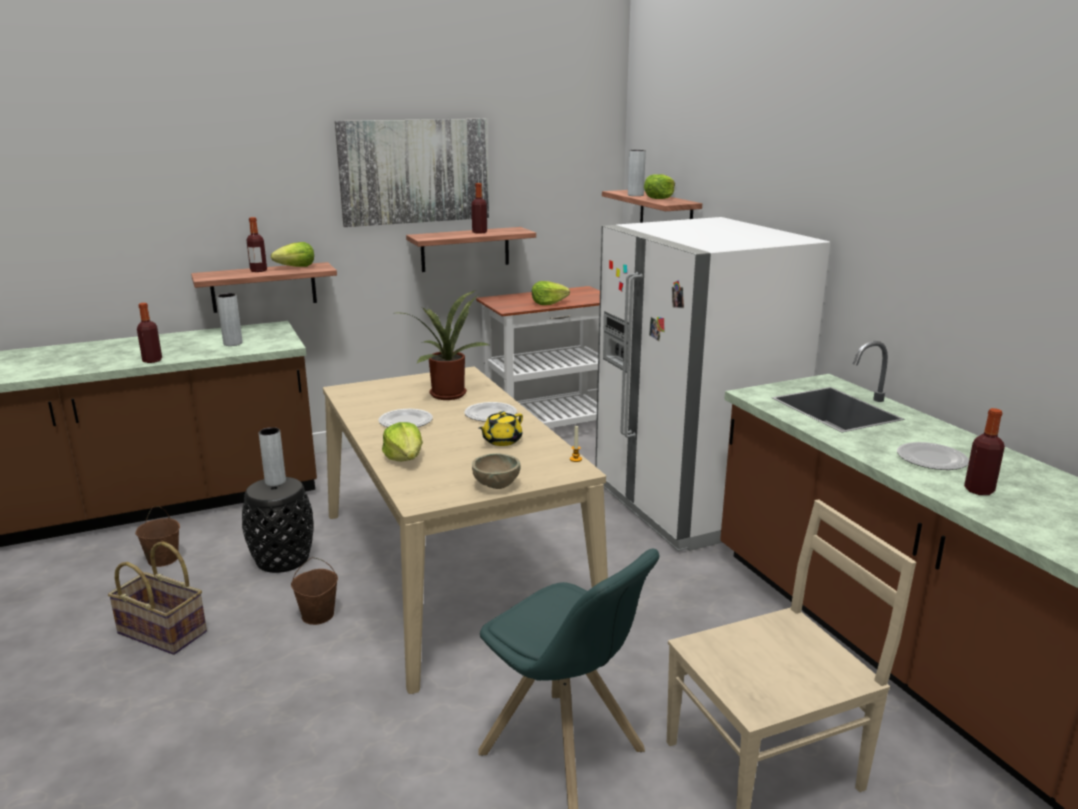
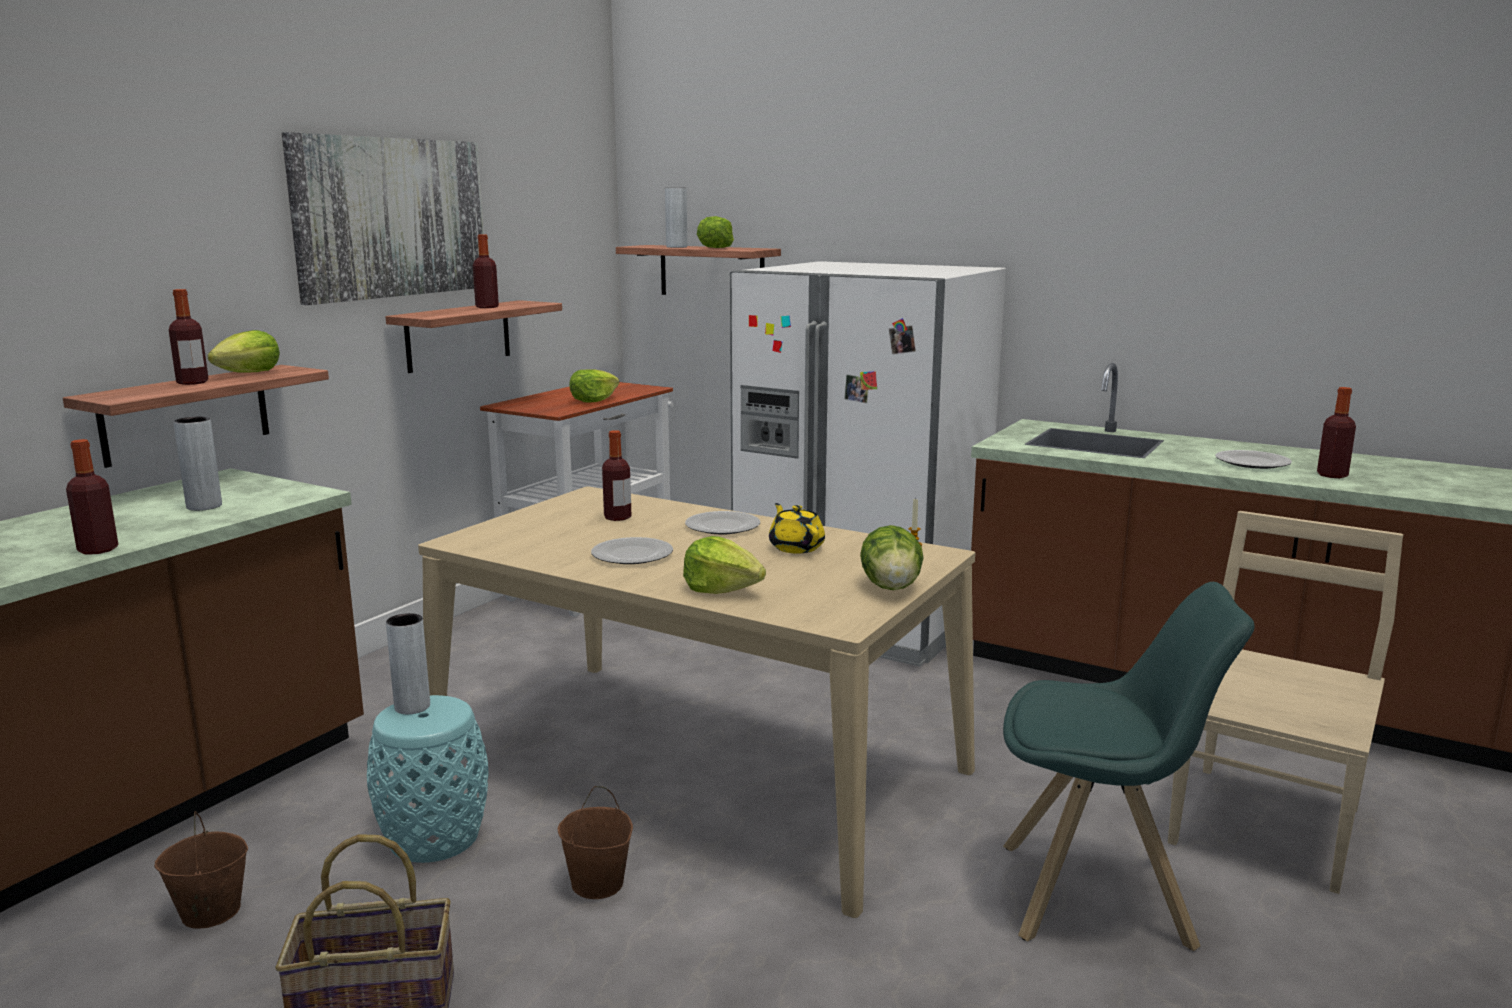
camera: 35 degrees left, 5 degrees down
(282, 559) = (433, 838): black stool -> turquoise stool
(447, 393) = (617, 517): potted plant -> bottle
(496, 486) = (891, 587): beige bowl -> lettuce
(501, 441) = (796, 547): yellow teapot -> yellow teapot turned 150 degrees clockwise

